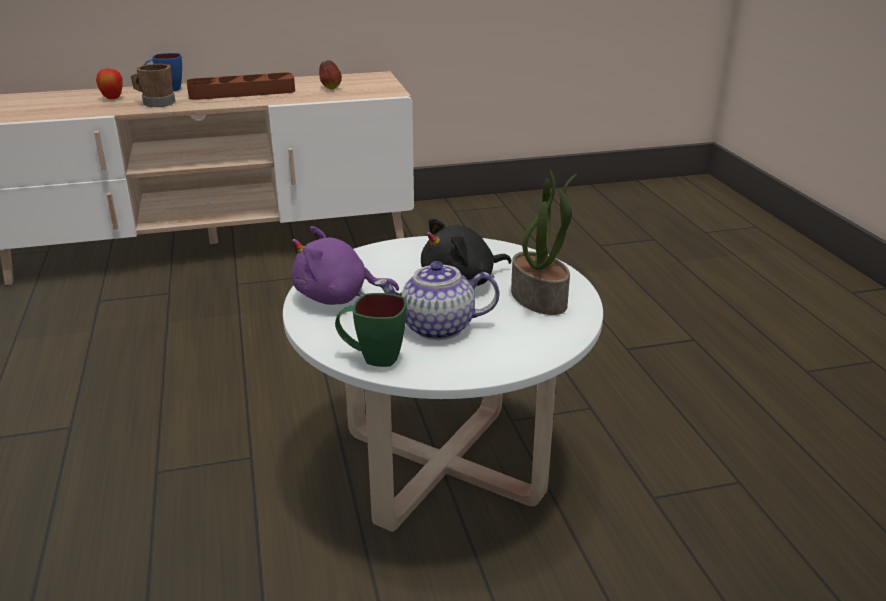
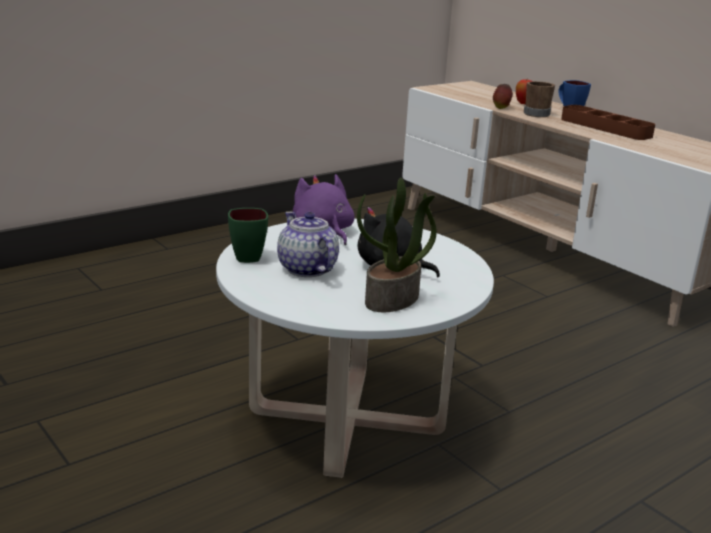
camera: 65 degrees right, 5 degrees down
(330, 88) = (675, 148): apple -> apple (501, 108)

